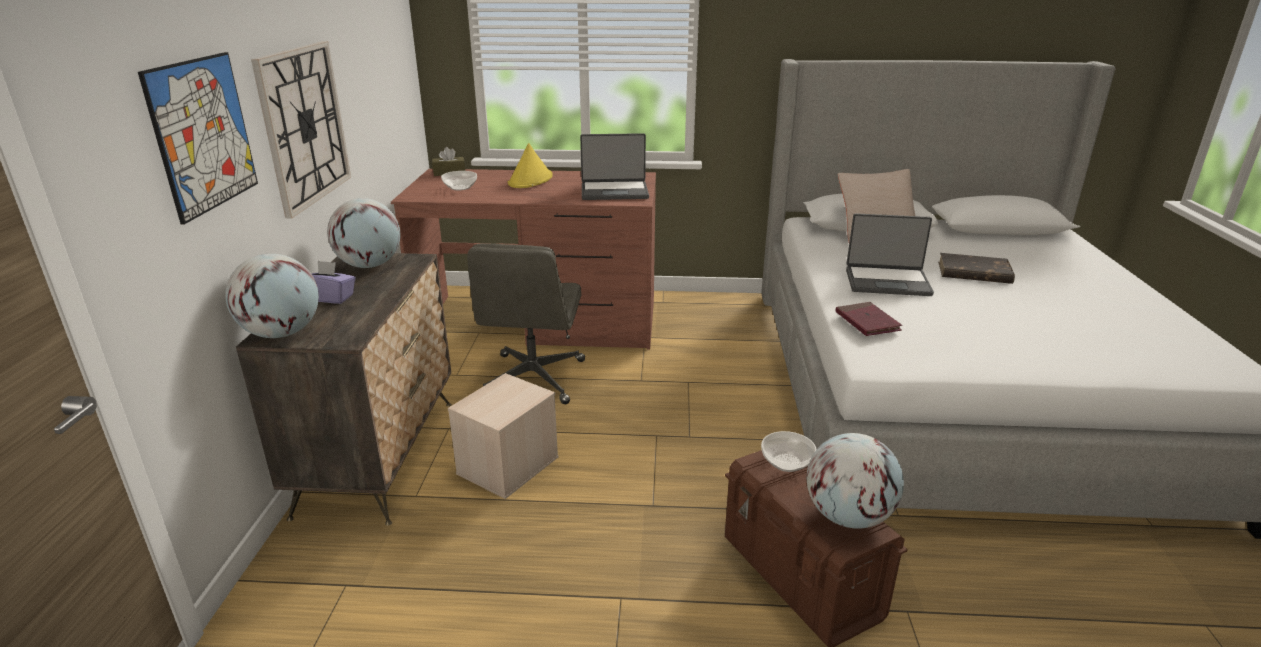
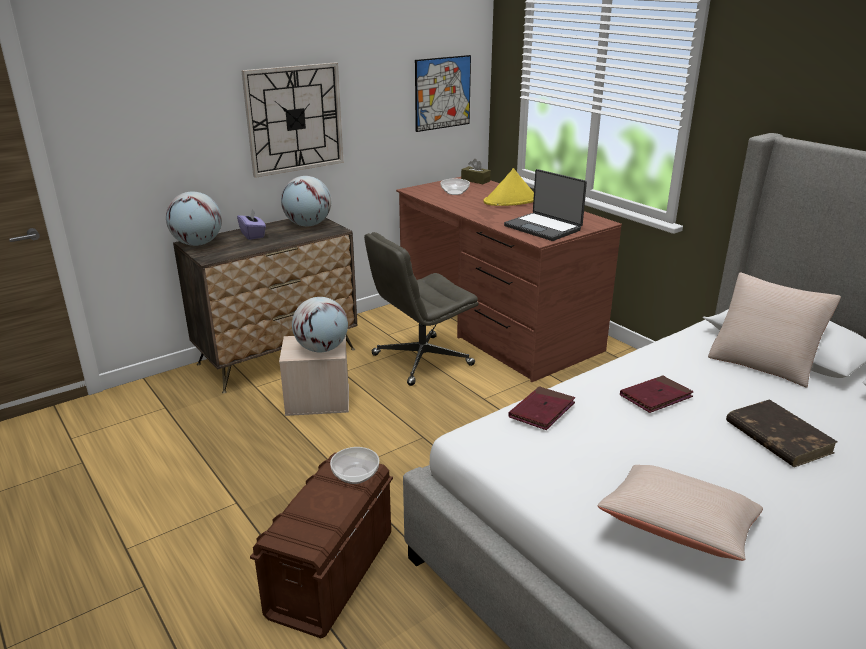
camera: 50 degrees right, 0 degrees up
(203, 134) = (178, 112): picture -> picture (442, 93)
(847, 516) = (313, 527): globe -> globe (322, 349)
(887, 282) = (655, 397): laptop -> red book
(1055, 342) = (678, 528): none -> beige pillow

